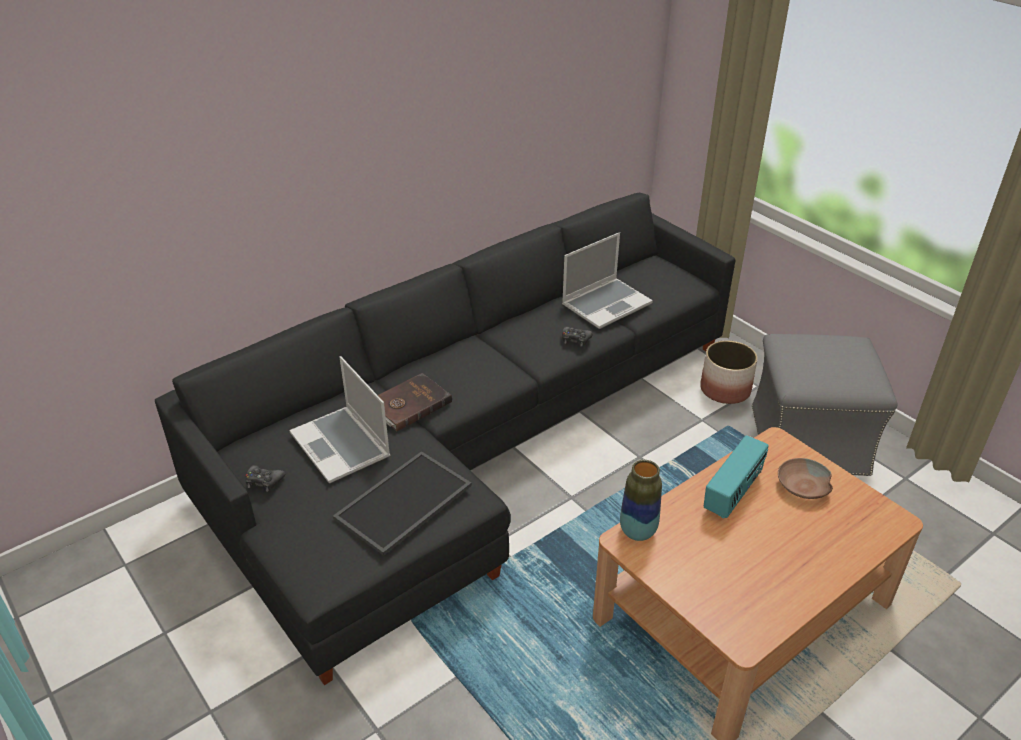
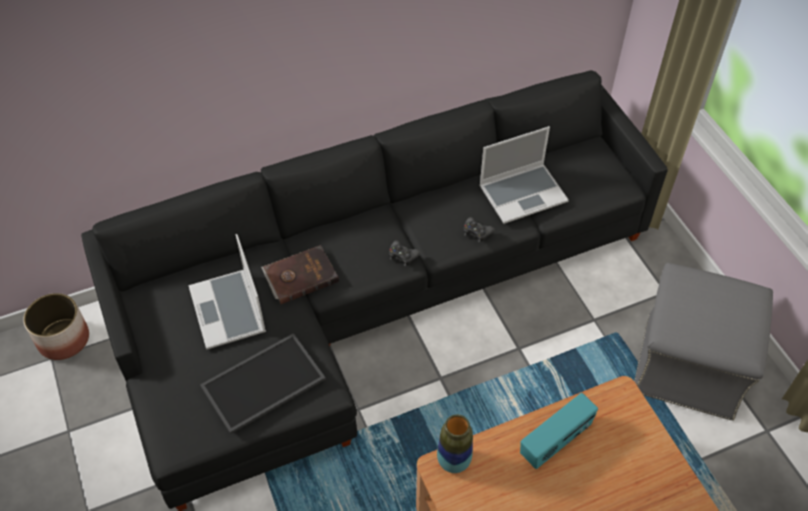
camera: 15 degrees right, 15 degrees up
(264, 481) = (155, 333): black game controller -> black game controller (403, 255)
(725, 389) = (631, 289): planter -> planter (64, 339)
(803, 487) = (624, 450): brown bowl -> none

